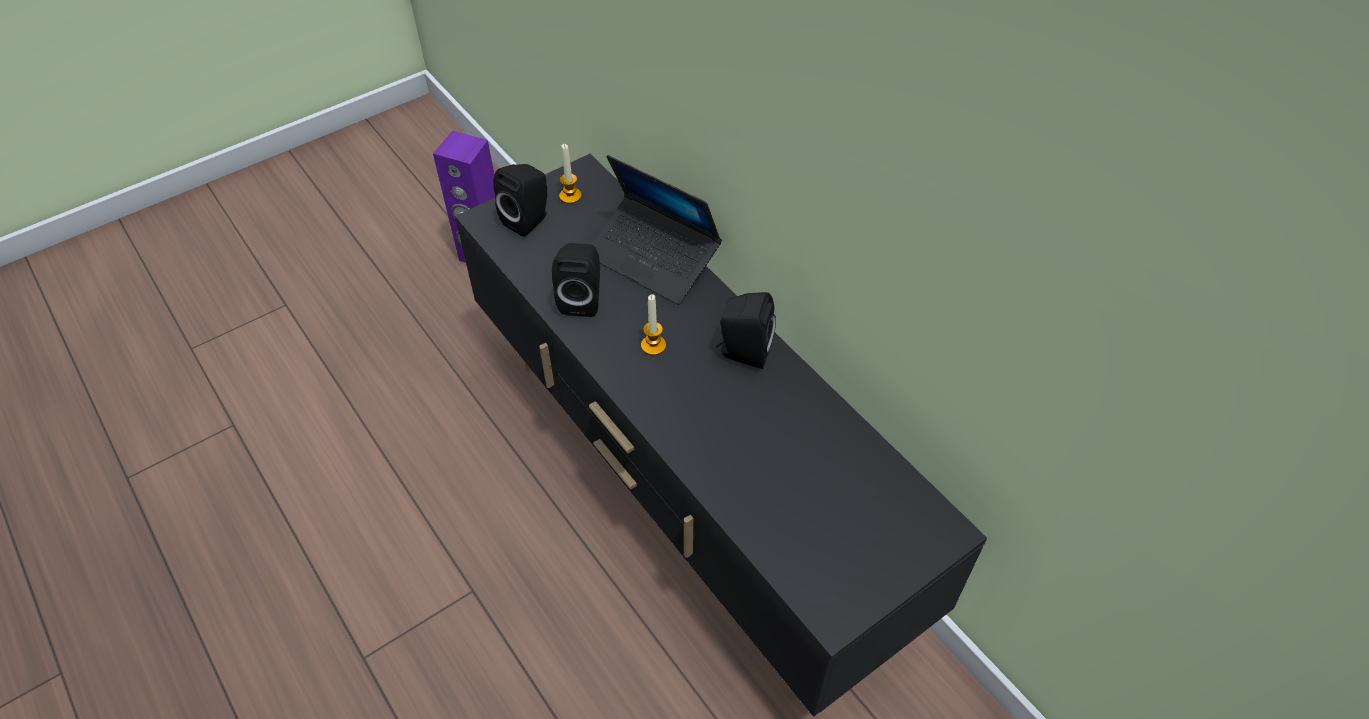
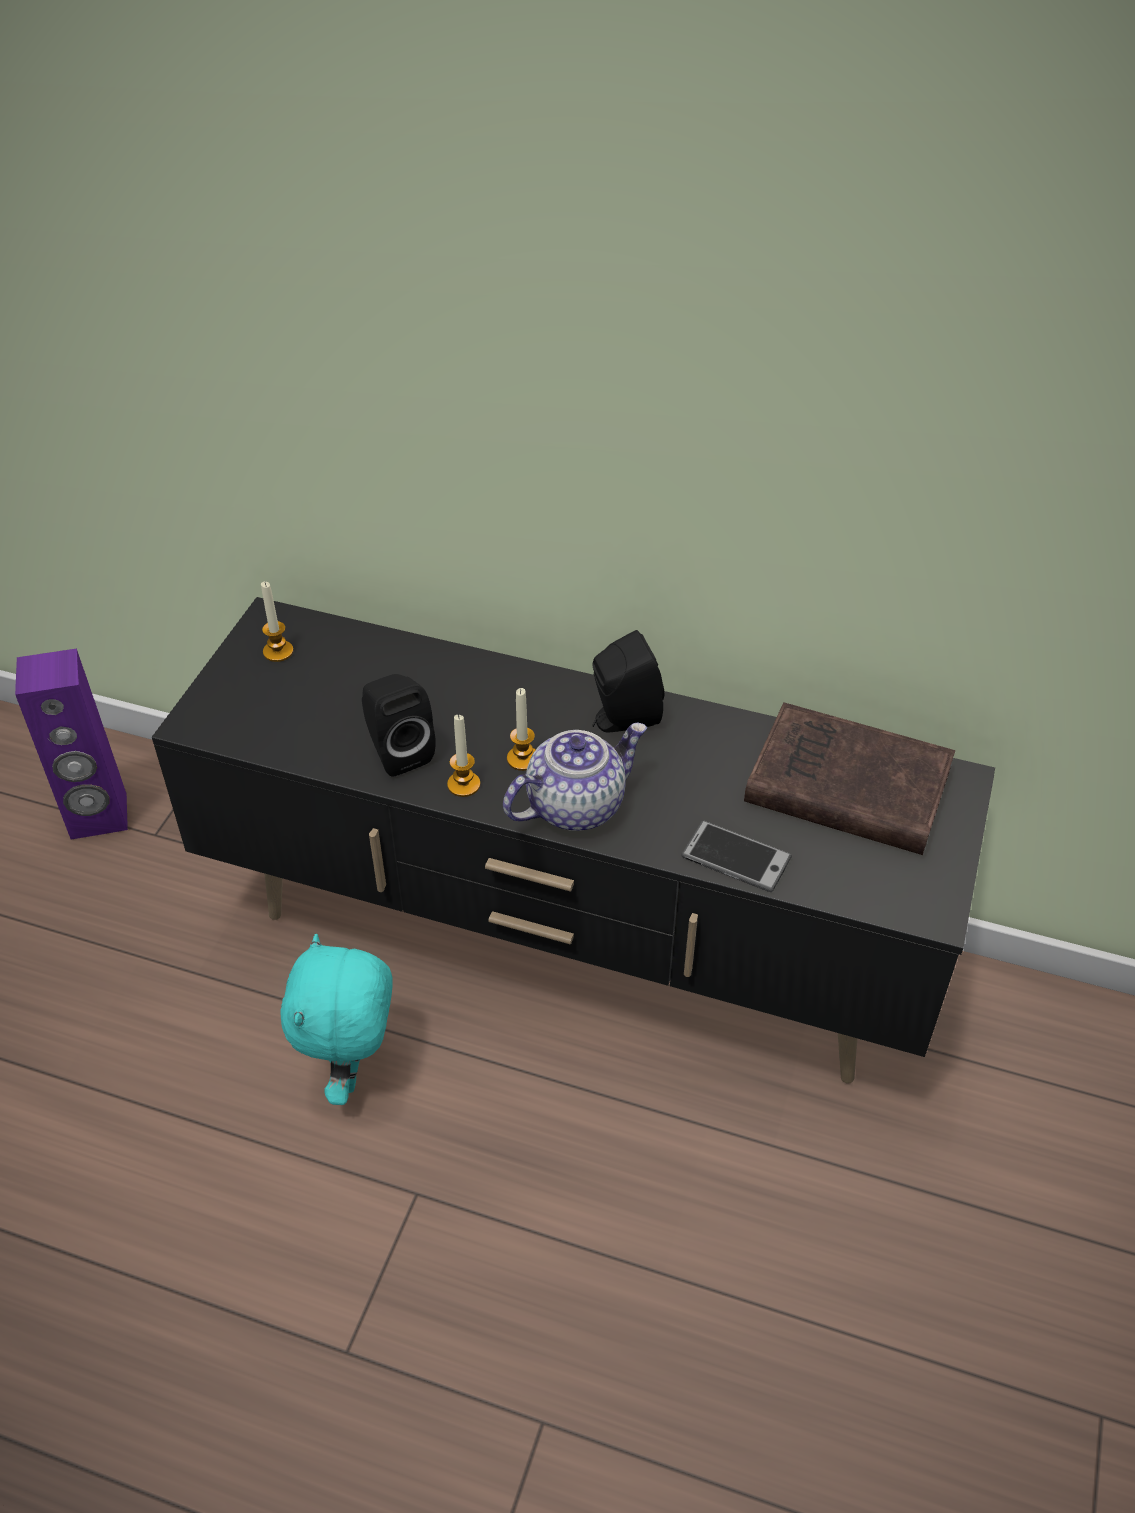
camera: 35 degrees left, 5 degrees down
(496, 493) = (353, 1072): none -> turquoise plush toy
(529, 220) = (252, 699): black speaker -> none
(601, 343) = (463, 785): none -> candle
(653, 258) = (438, 672): laptop -> none
(658, 395) = (575, 805): none -> teapot
(730, 493) = (736, 857): none -> phone
(853, 485) = (842, 786): none -> brown book

